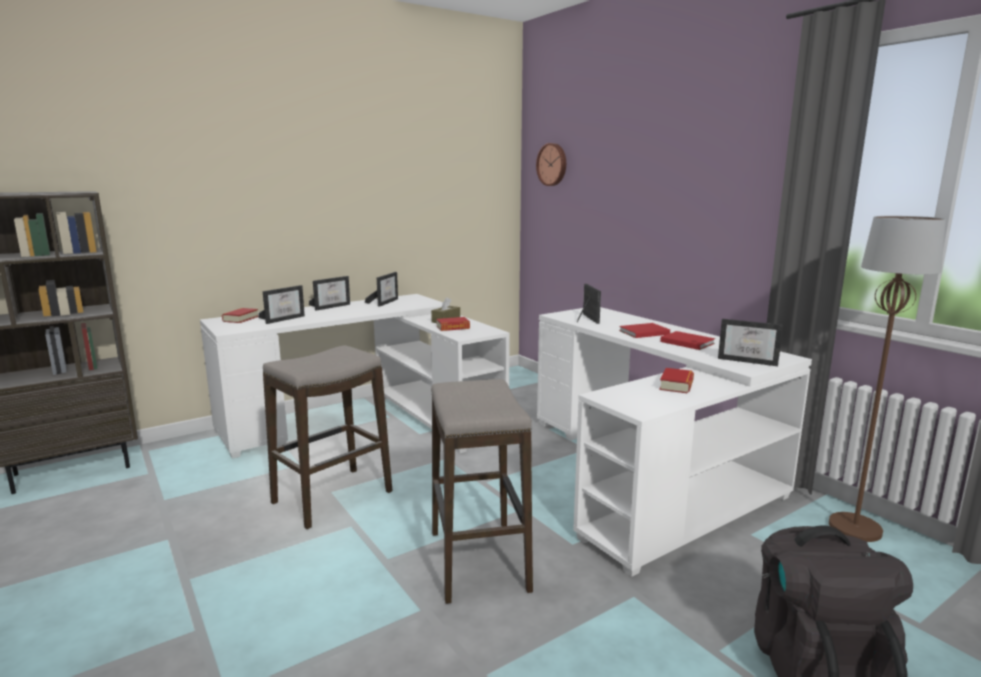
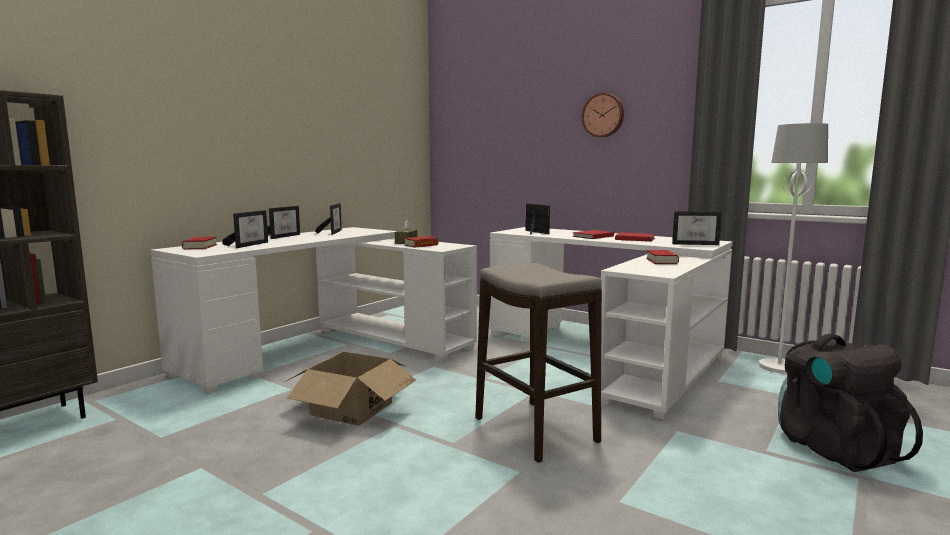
camera: 20 degrees left, 5 degrees down
(332, 497) = (352, 408): stool -> cardboard box
(552, 164) = (465, 110): wall clock -> wall clock (603, 115)
(855, 528) = (779, 367): brown floor lamp -> white floor lamp

